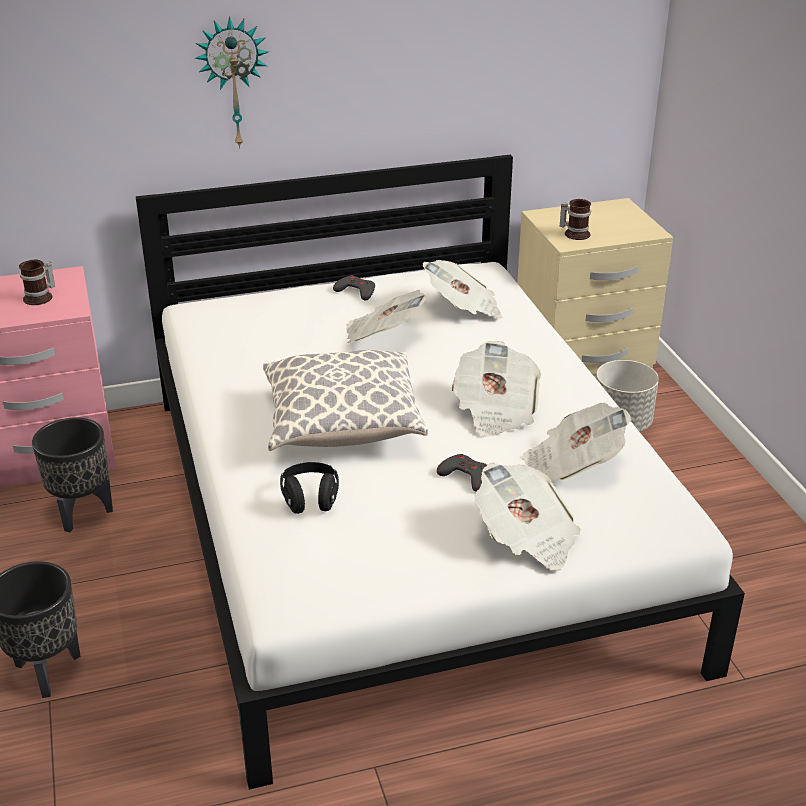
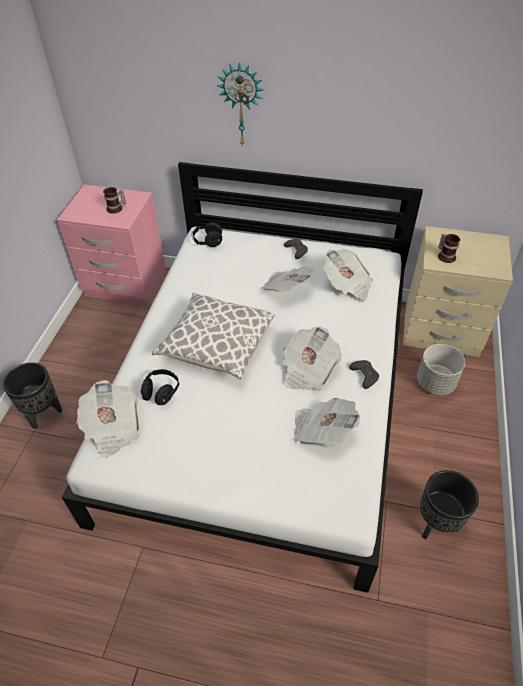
camera: 30 degrees right, 15 degrees up
(82, 513) = (116, 327): black planter -> black planter (436, 523)
(211, 316) = (207, 242): none -> black headphones
(466, 476) = (254, 412): grey game controller -> grey game controller (364, 375)
(527, 538) = (252, 474): newspaper -> newspaper (112, 428)

